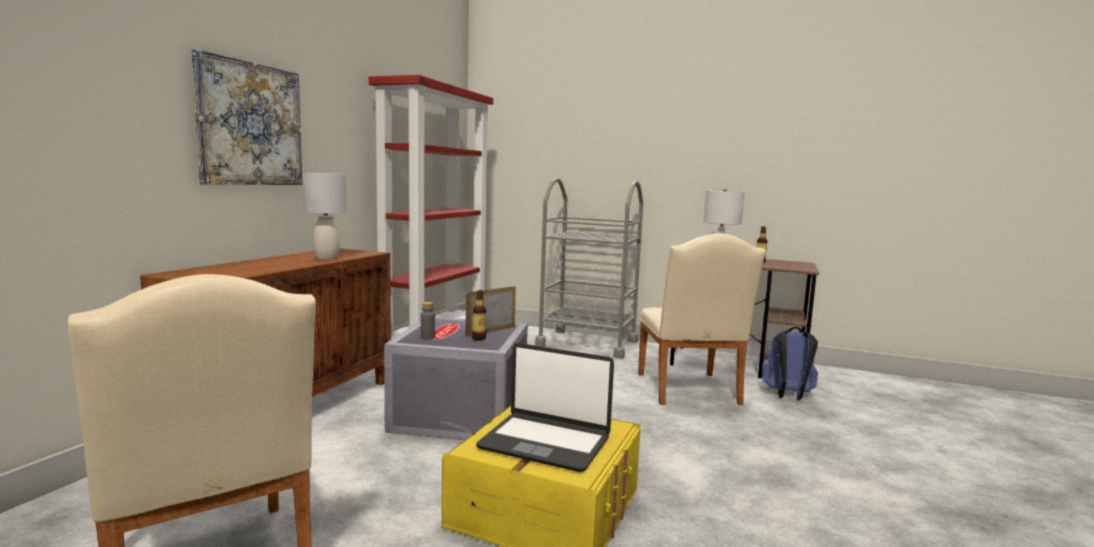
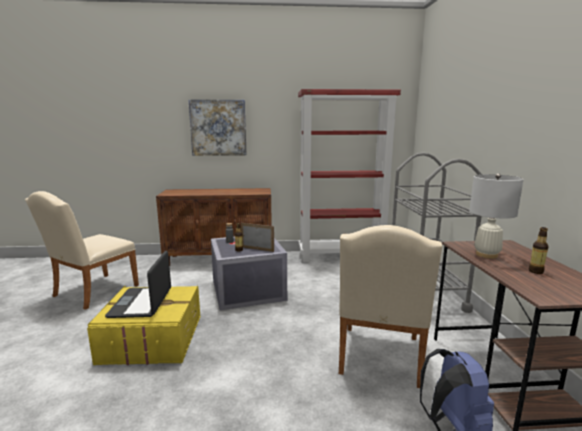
camera: 65 degrees right, 5 degrees up
(326, 258) = (236, 192): grey table lamp -> none
(689, 391) = (379, 359): beige chair -> beige chair turned 45 degrees counterclockwise

